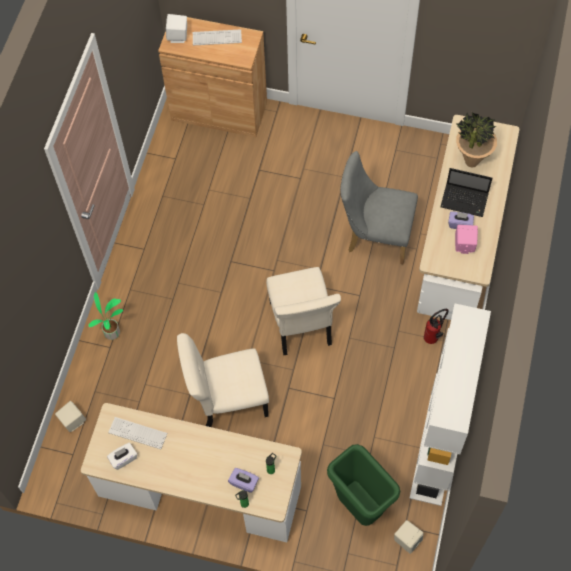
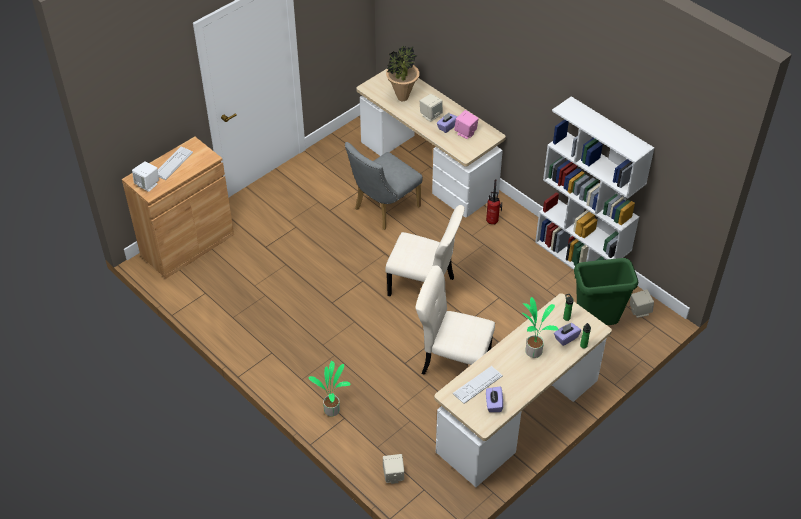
camera: 60 degrees left, 15 degrees down
(123, 459) = (493, 404): white tissue box -> purple tissue box
(209, 461) = (533, 350): none -> potted plant
(228, 400) = (453, 362): beige chair -> beige chair turned 90 degrees clockwise
(465, 200) = (430, 115): laptop -> beige speaker

